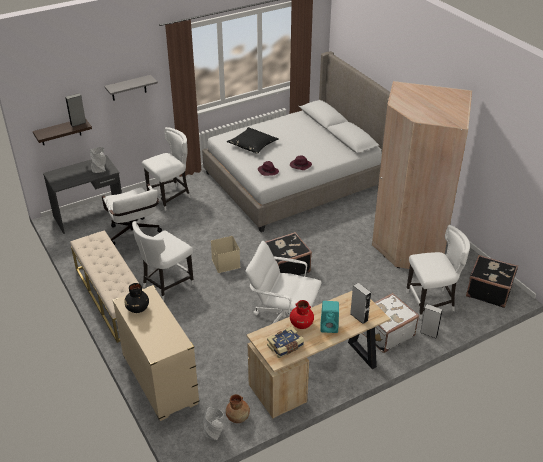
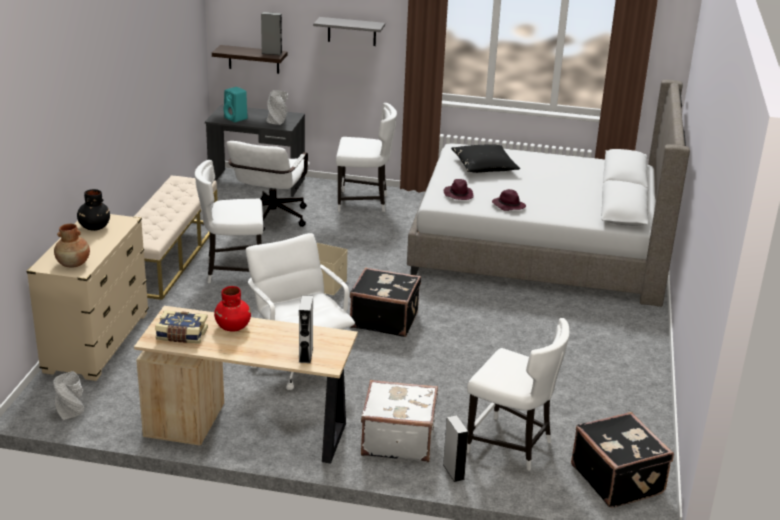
camera: 40 degrees right, 10 degrees down
(238, 417) = (113, 414): brown vase -> brown vase (73, 264)
(330, 327) = (257, 345): turquoise speaker -> turquoise speaker (236, 118)
(409, 245) = (583, 376): beige wardrobe -> none

